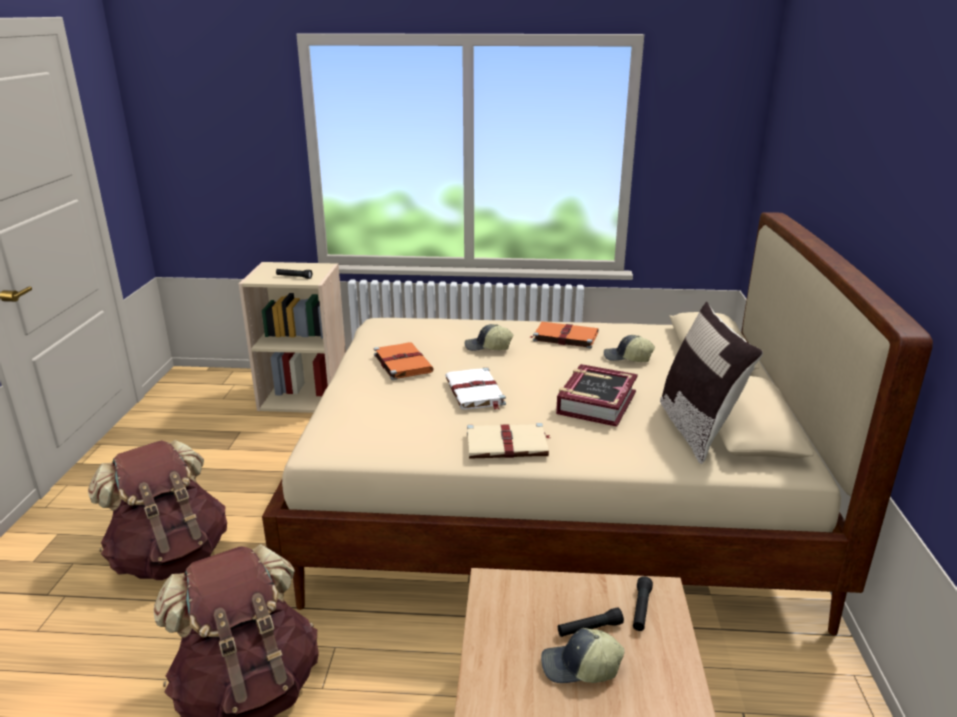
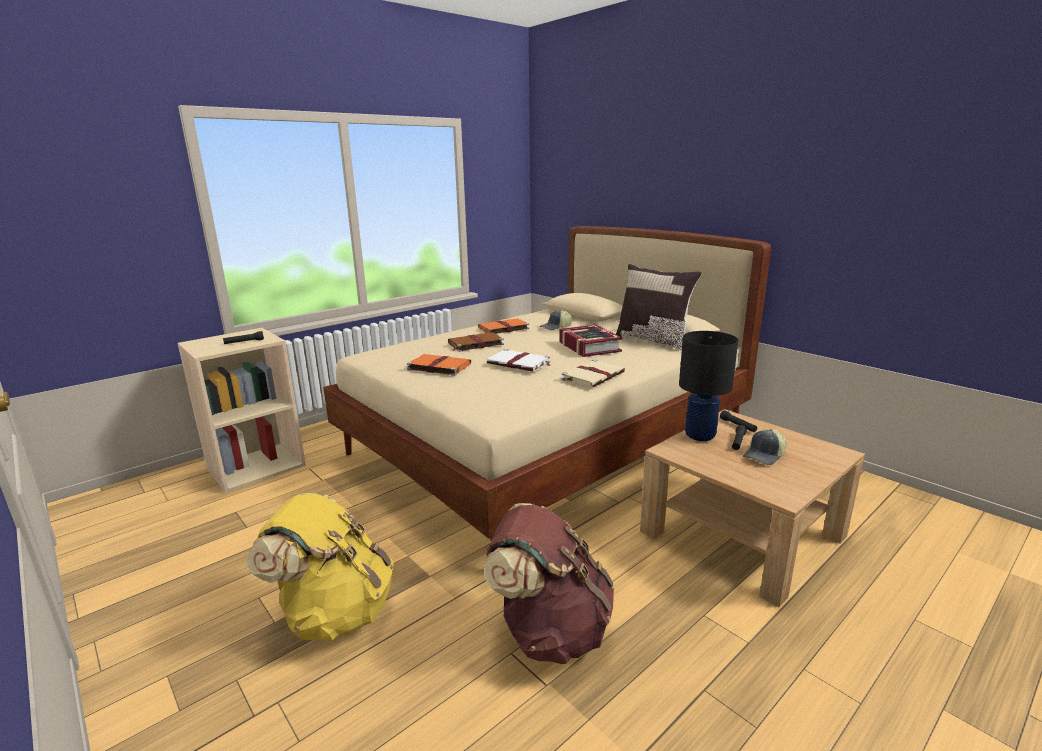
camera: 45 degrees left, 5 degrees down
(170, 556) = (335, 613): brown backpack -> yellow backpack
(487, 347) = (474, 344): cap -> brown book
(560, 593) = (700, 437): none -> black table lamp

